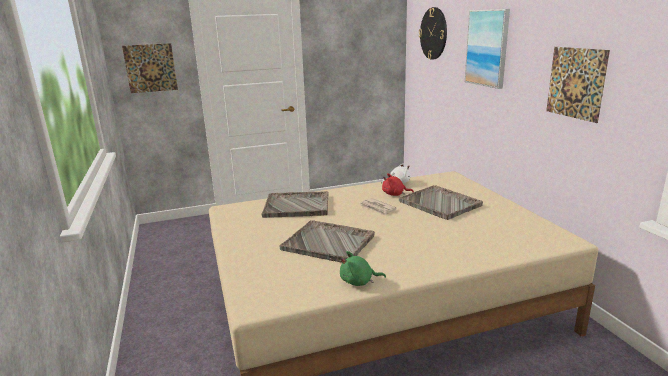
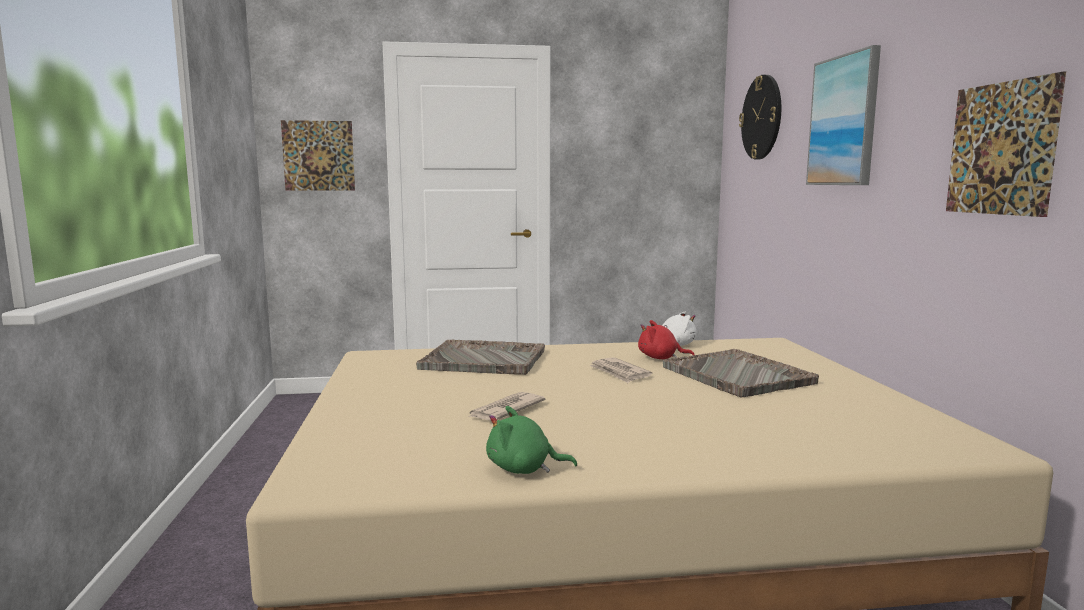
camera: 10 degrees right, 10 degrees down
(329, 243) = (505, 410): grey tray -> newspaper

